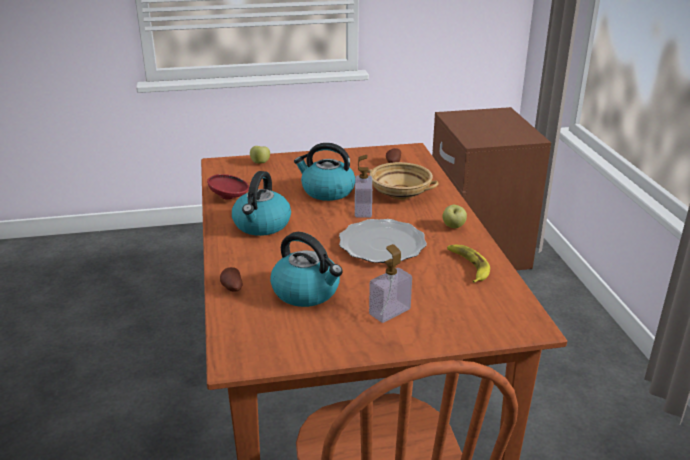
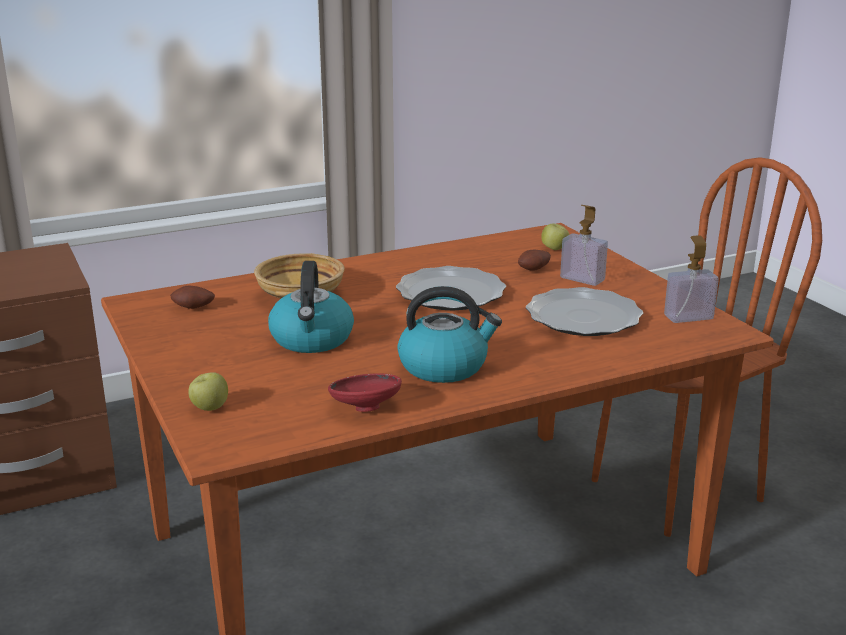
camera: 105 degrees left, 5 degrees down
(231, 288) = (613, 356): potato -> potato (534, 270)
(307, 292) = (582, 317): kettle -> plate
(363, 210) = (365, 311): soap dispenser -> soap dispenser (688, 317)
(453, 227) = (384, 264): apple -> apple (554, 249)
(468, 266) = (469, 255): banana -> none

